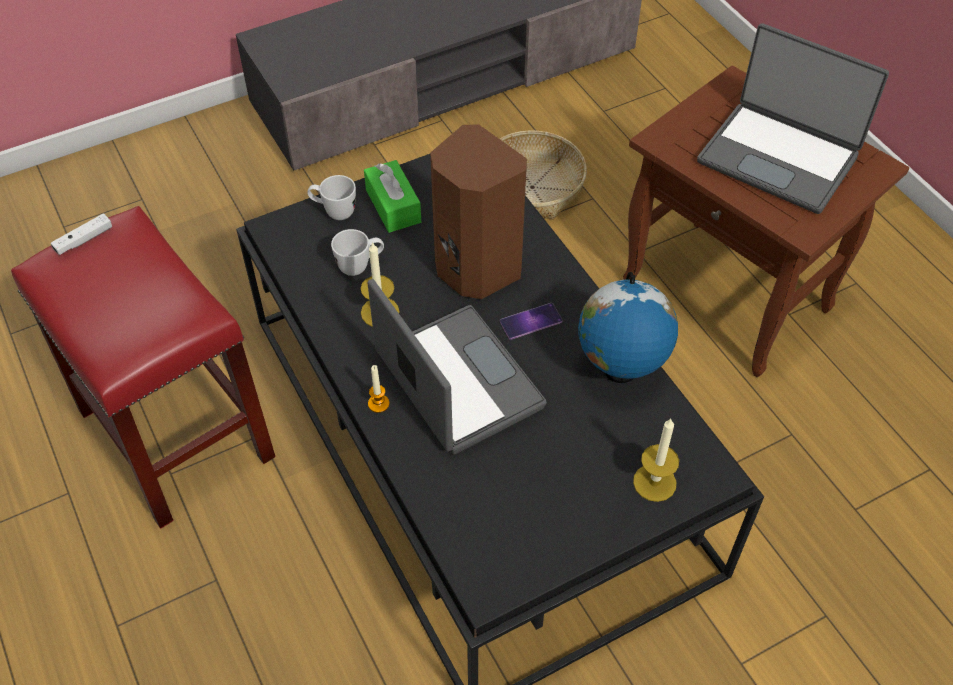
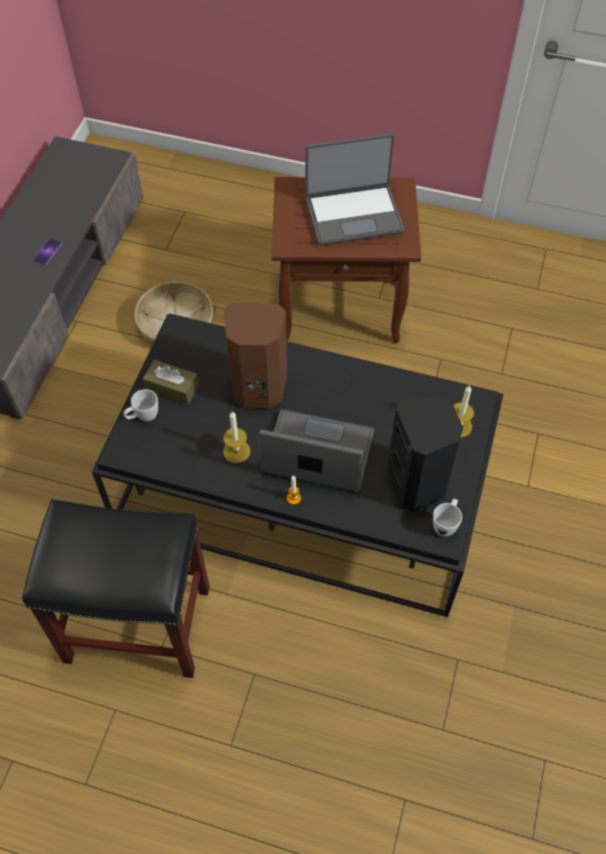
camera: 45 degrees left, 5 degrees up
(84, 240) = (51, 543): white game controller -> none
(173, 433) = (136, 624): red stool -> black stool
(360, 266) = (195, 435): white mug -> white mug (446, 524)
(393, 206) = (172, 388): green tissue box -> brown tissue box
(530, 503) = (418, 482): none -> black speaker
(531, 321) = (317, 394): phone -> phone (47, 252)
(619, 372) = (386, 385): globe -> none

